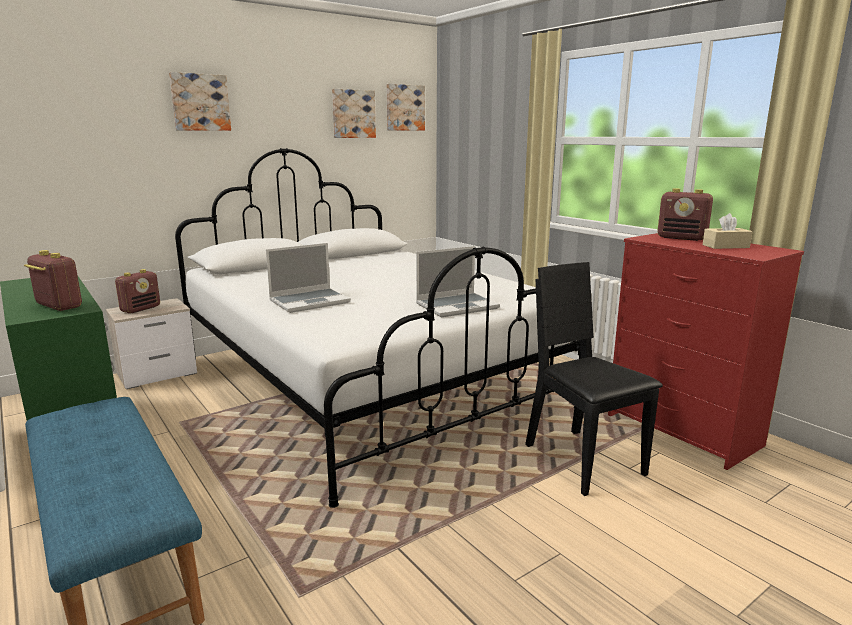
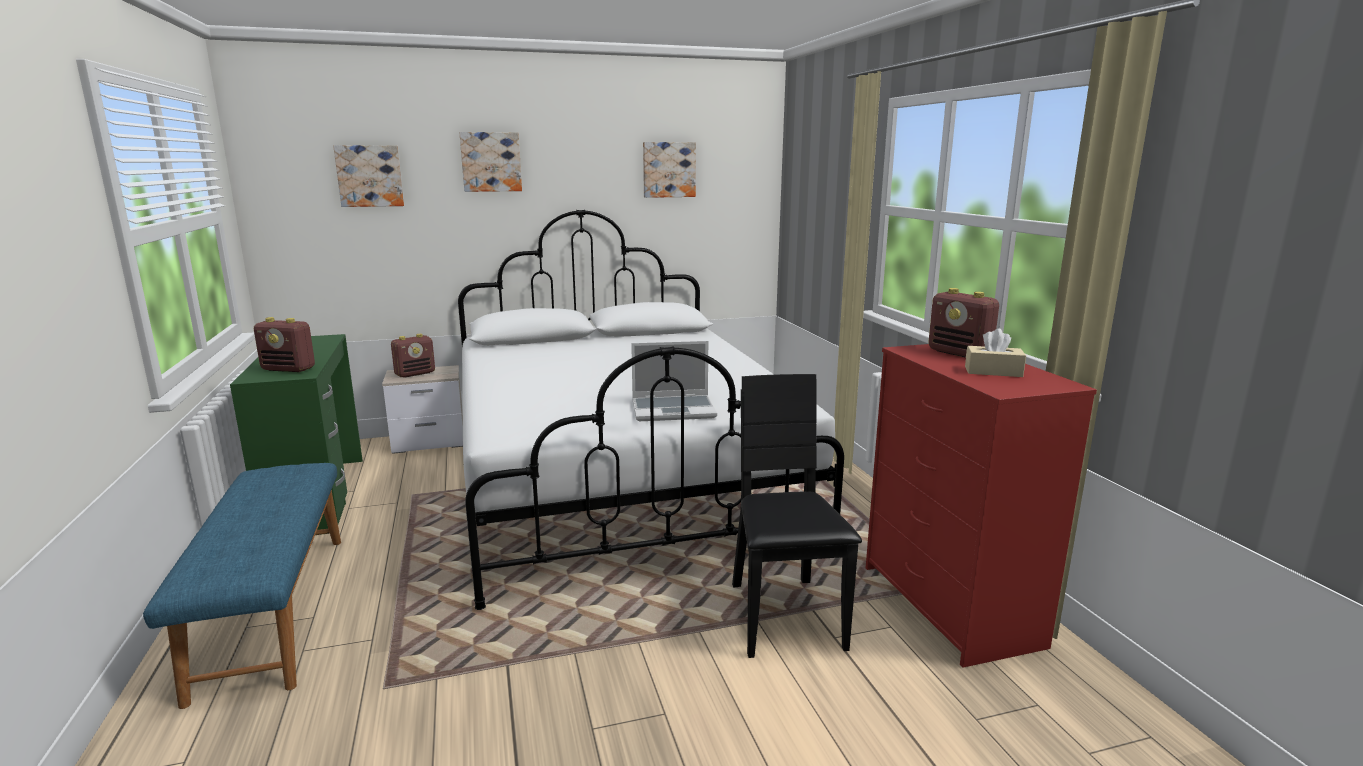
camera: 20 degrees right, 0 degrees up
(58, 306) = (289, 369): radio -> radio turned 135 degrees clockwise
(310, 301) = (531, 386): laptop -> none
(404, 107) = (737, 160): picture -> picture (370, 176)

